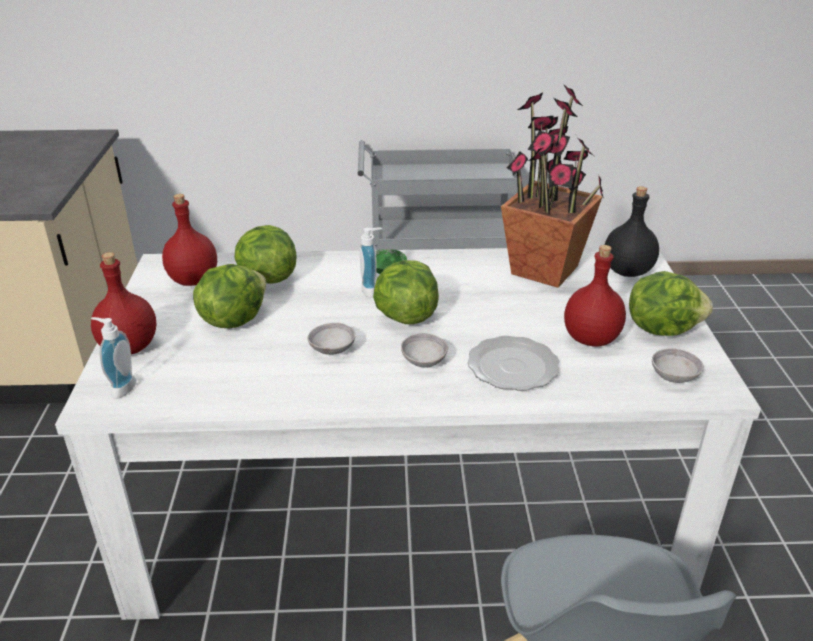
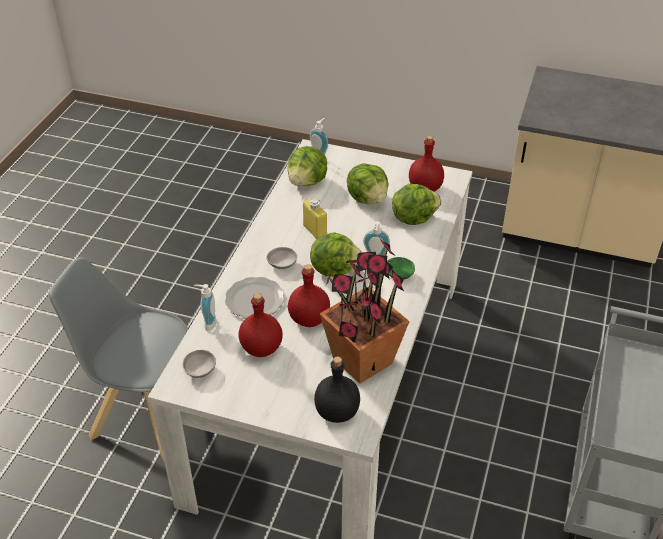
camera: 110 degrees right, 10 degrees up
(130, 346) = (358, 161): red bottle -> red bottle (309, 319)
(332, 349) = (315, 231): grey bowl -> yellow bottle
(591, 395) = (207, 323): none -> soap dispenser
(661, 328) = (252, 392): lettuce -> lettuce (307, 182)

